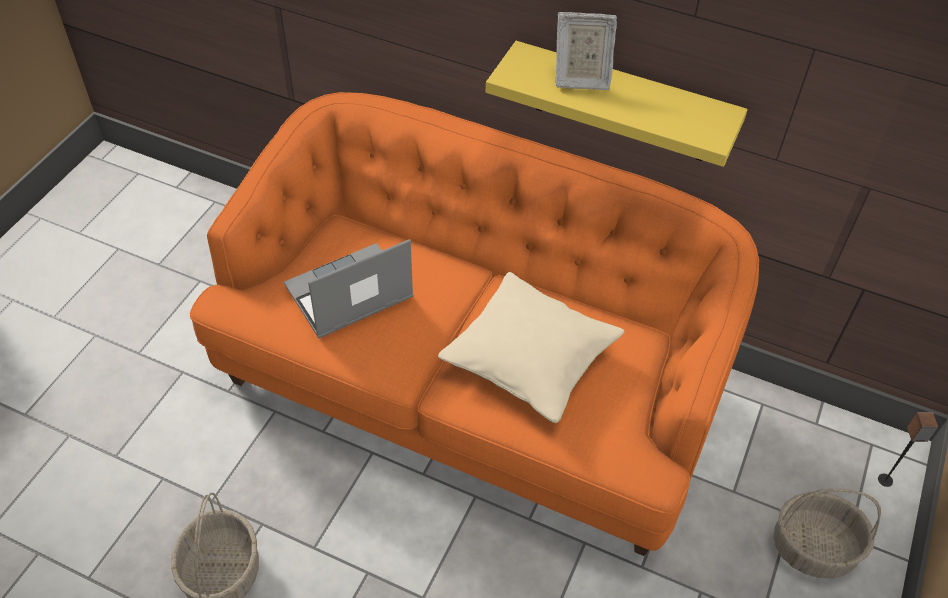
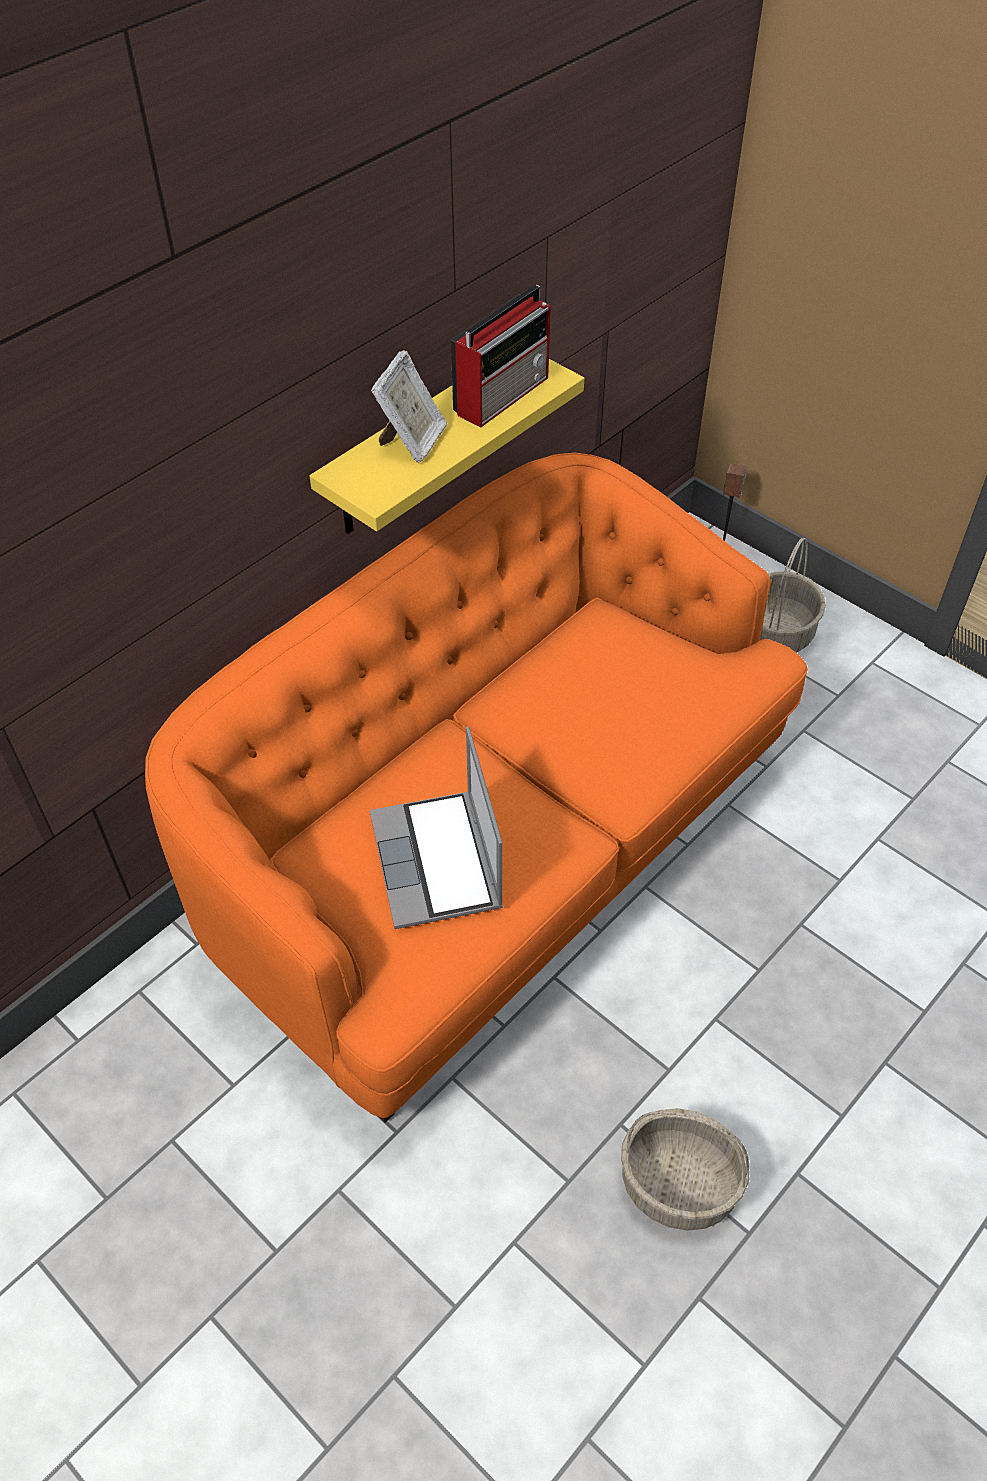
camera: 70 degrees left, 0 degrees up
(530, 358) = (601, 712): beige pillow -> none
(670, 113) = (503, 394): none -> radio

